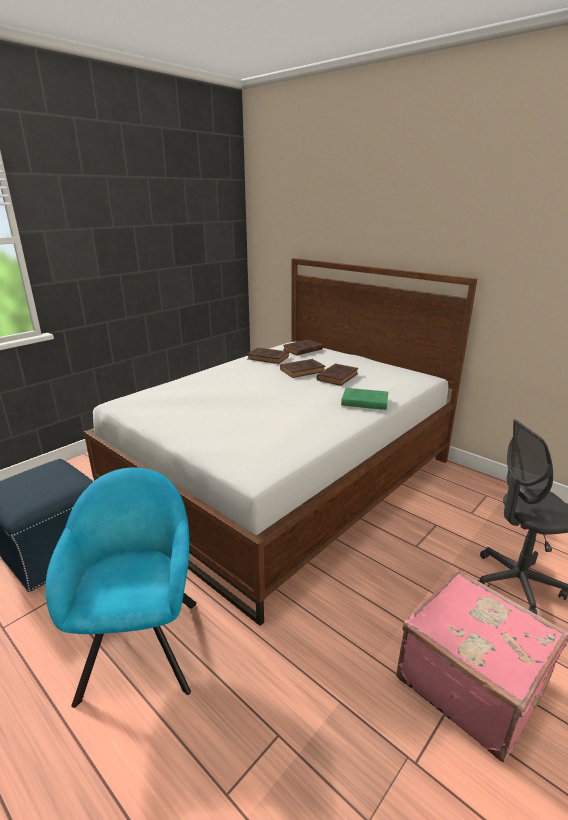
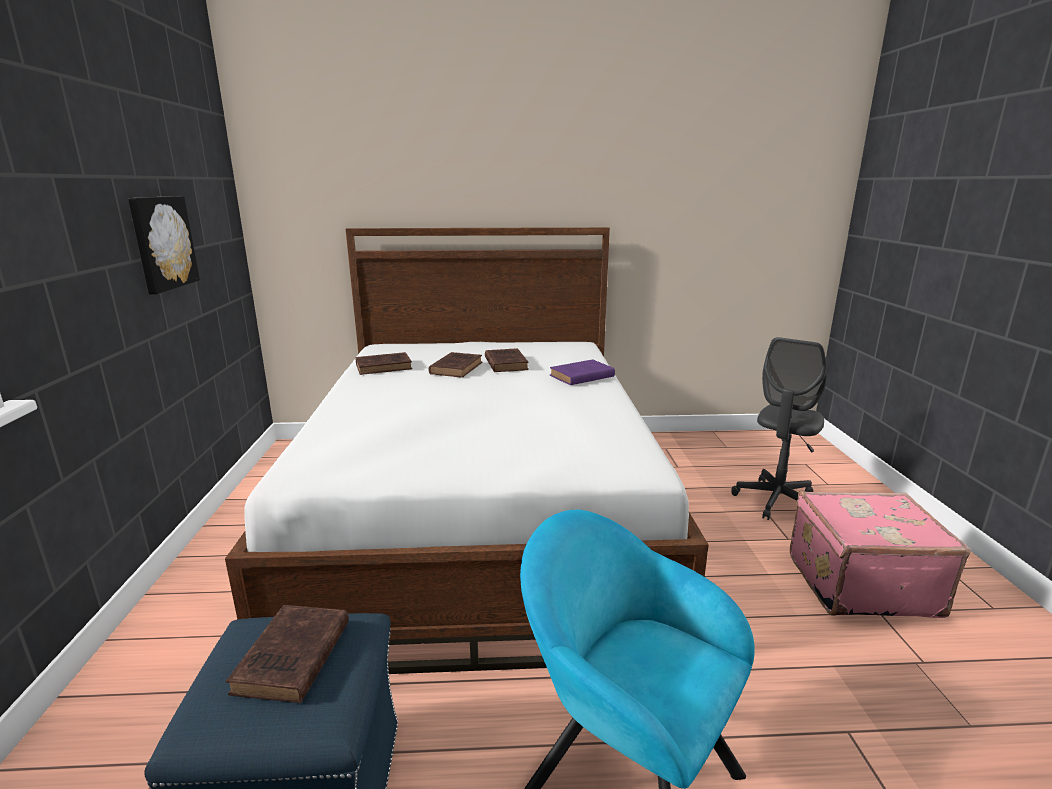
camera: 45 degrees left, 5 degrees down
(165, 262) = (162, 243): none -> picture
(302, 350) = (405, 350): brown book -> brown book (291, 659)
(363, 402) = (580, 376): green book -> purple book

